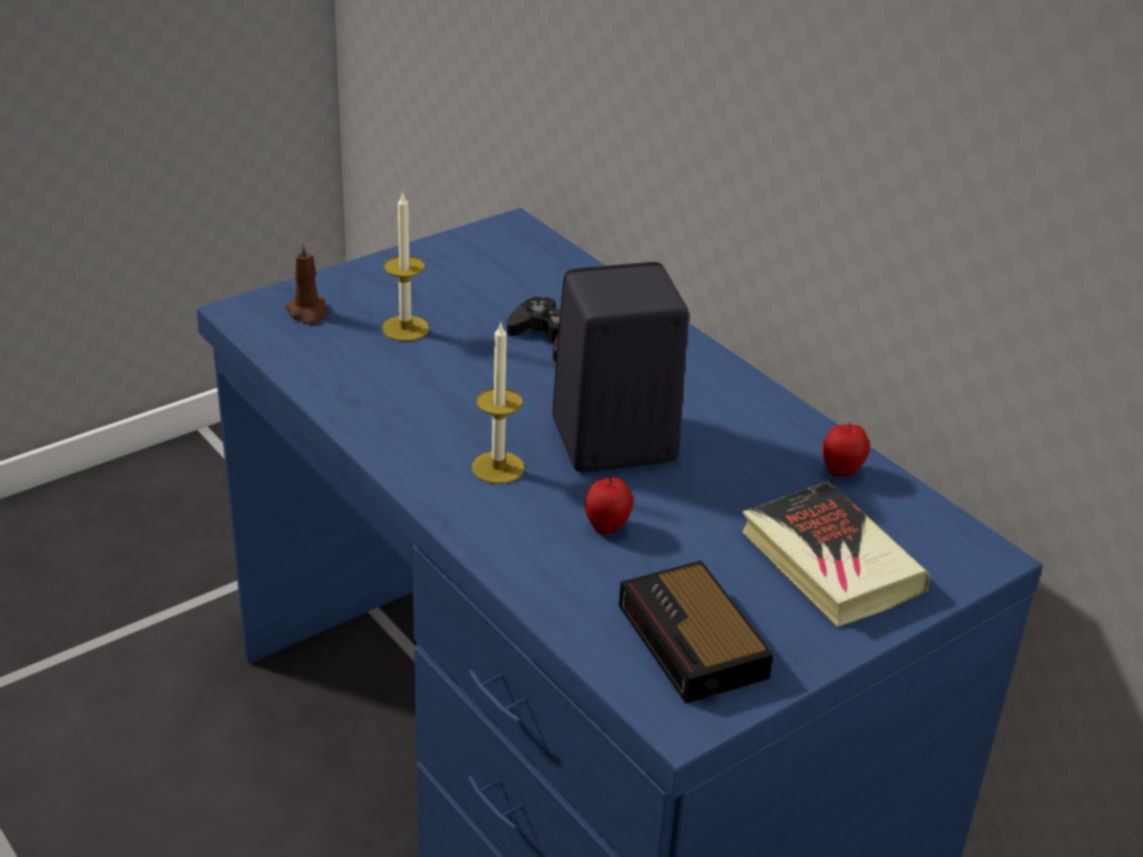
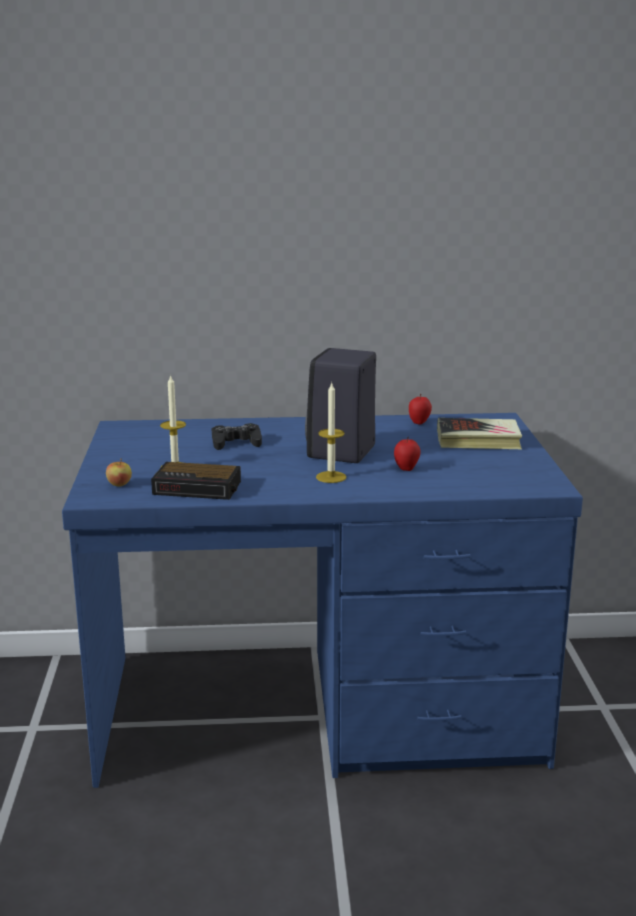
camera: 55 degrees left, 15 degrees down
(308, 312) = (119, 484): brown candle -> apple
(694, 643) = (506, 474): alarm clock -> alarm clock (199, 488)

